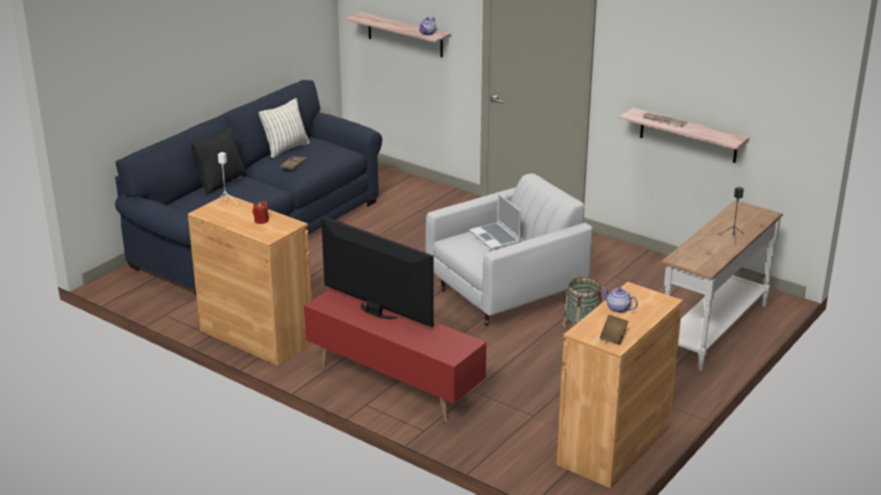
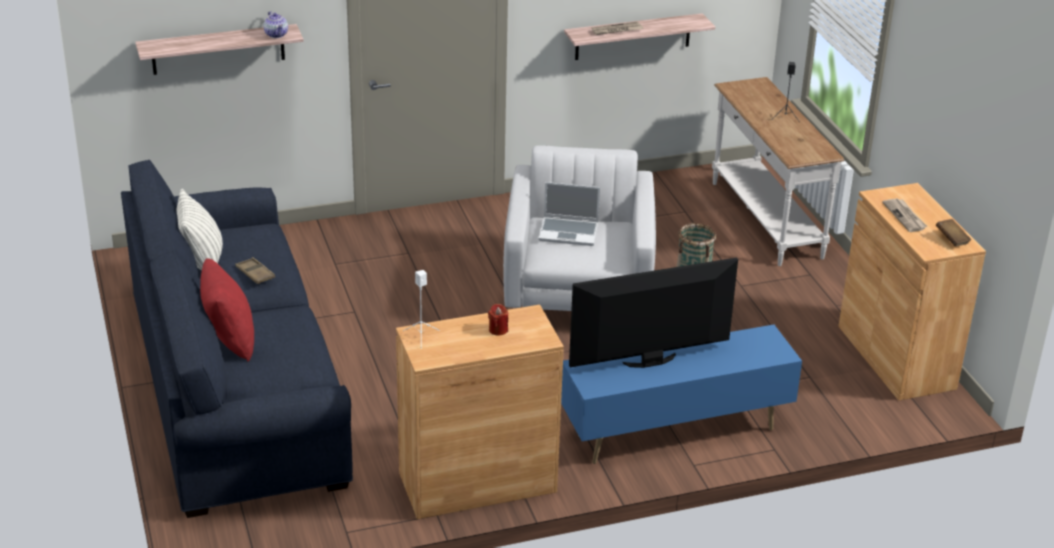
camera: 55 degrees left, 5 degrees up
(220, 183) = (229, 340): black pillow -> red pillow
(394, 385) = (674, 432): red tv stand -> blue tv stand
(618, 309) = (905, 216): teapot -> newspaper

